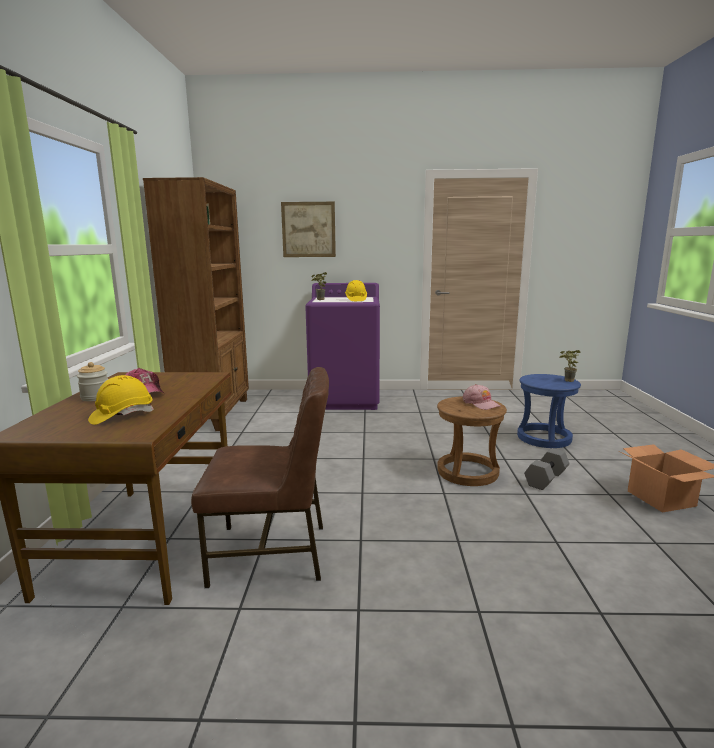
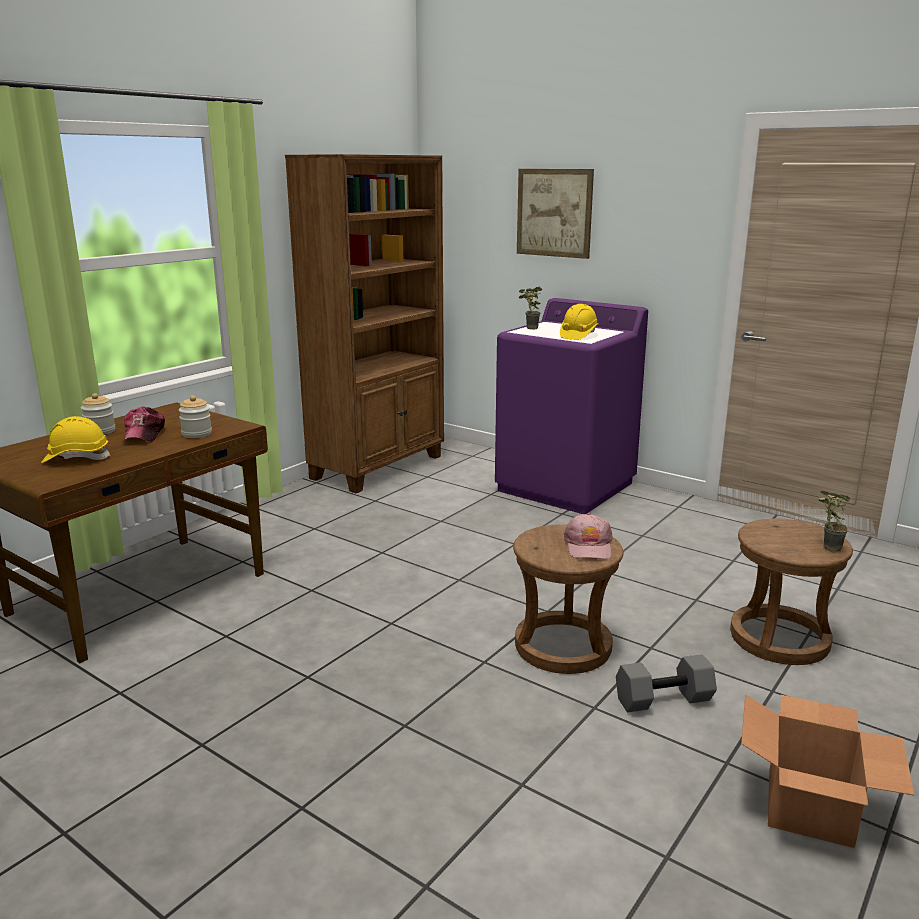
camera: 35 degrees right, 5 degrees up
(190, 384) = (197, 434): none -> jar
(272, 553) = (211, 653): brown chair -> none
(544, 438) = (780, 638): blue stool -> brown stool

